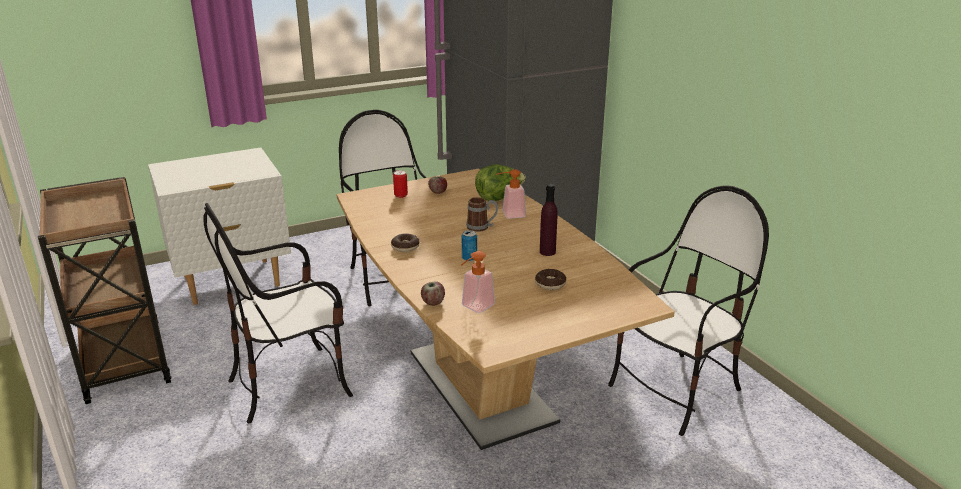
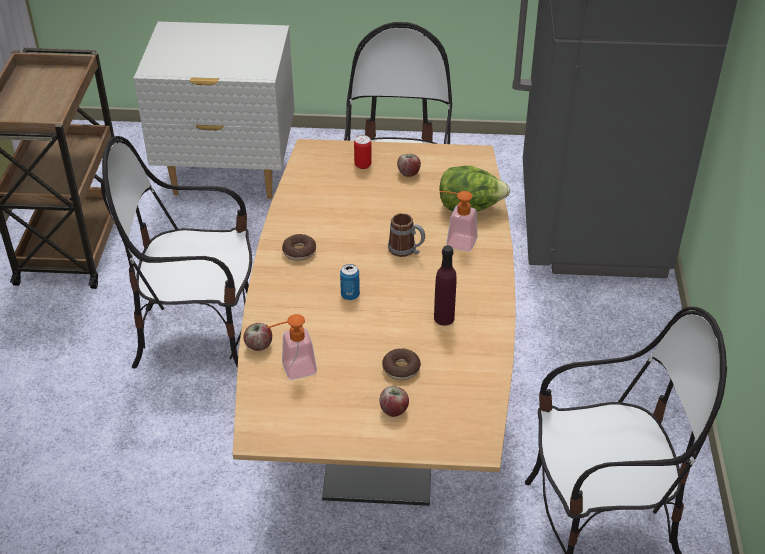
camera: 30 degrees right, 15 degrees up
(571, 306) = (394, 410): none -> apple

